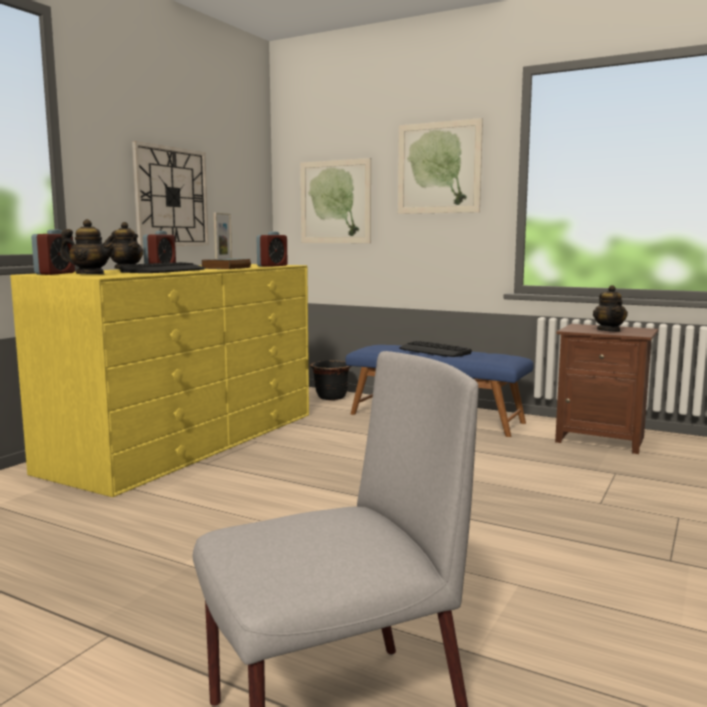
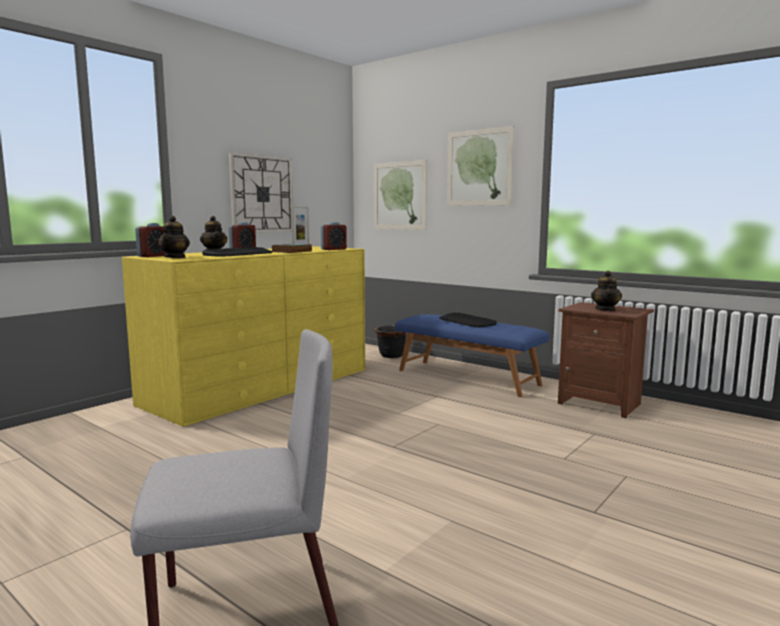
camera: 10 degrees right, 0 degrees up
(90, 274) = (175, 257): teapot -> teapot turned 75 degrees clockwise

